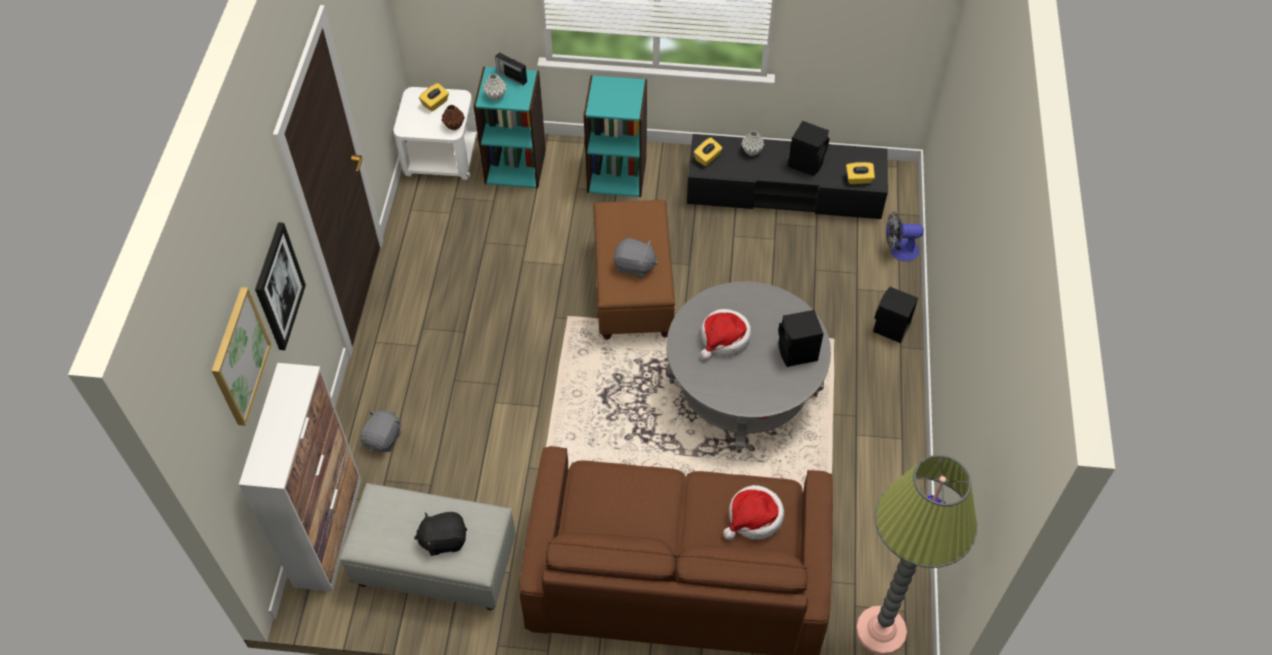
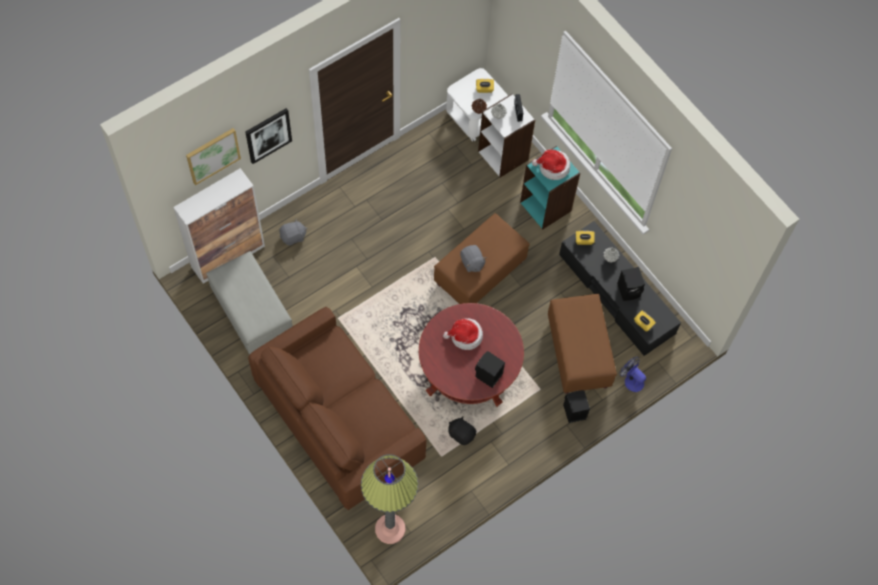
camera: 45 degrees right, 10 degrees up
(443, 539) = (250, 305): black plush toy -> black plush toy (461, 434)
(515, 166) = (503, 155): turquoise bookcase -> white bookcase
(743, 388) = (468, 369): grey coffee table -> red coffee table
(754, 518) = (376, 424): hat -> hat (553, 167)
(823, 273) = (578, 354): none -> brown ottoman

